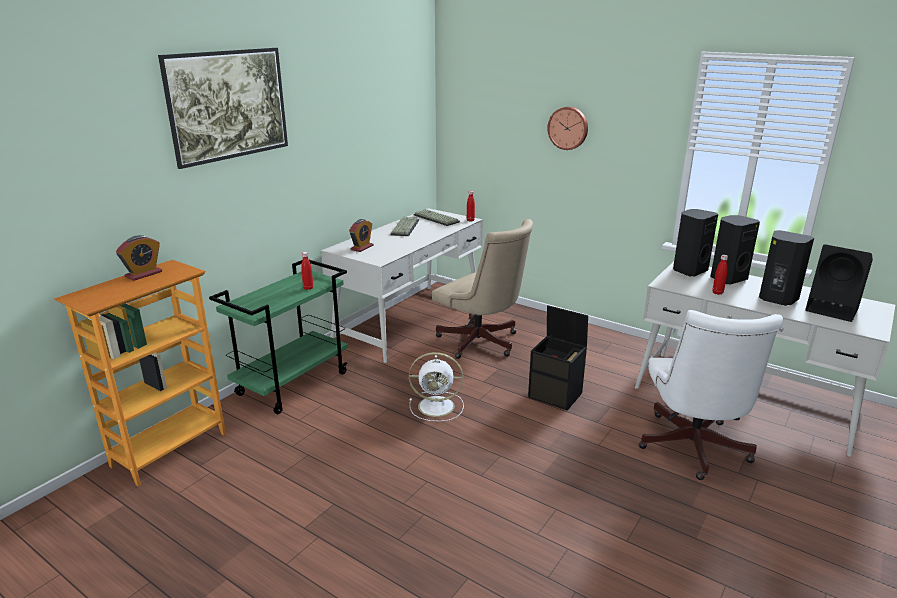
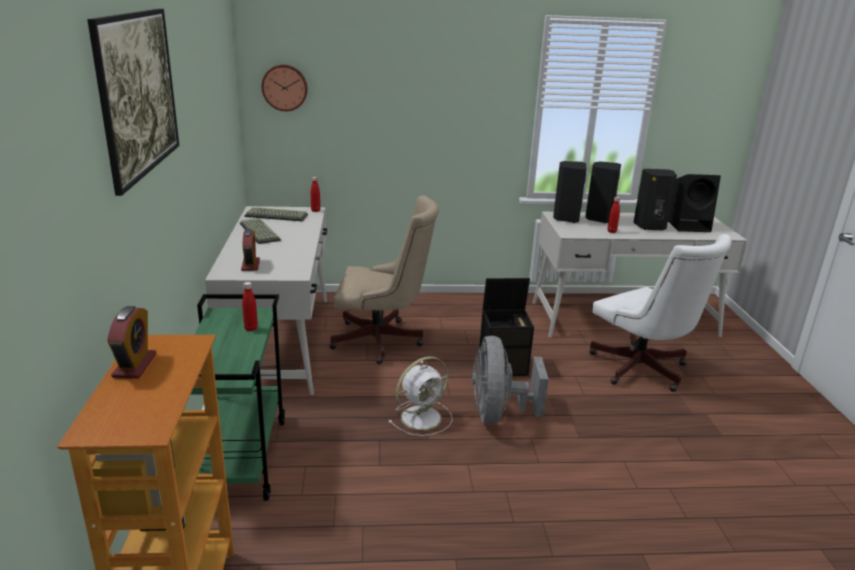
camera: 40 degrees left, 0 degrees up
(499, 428) = (498, 414): none -> grey fan
(568, 128) = (415, 96): wall clock -> wall clock (285, 87)

